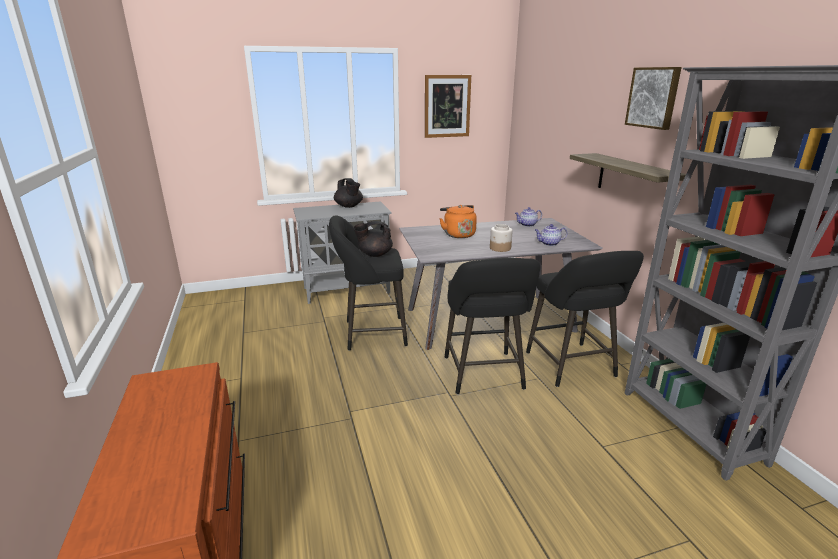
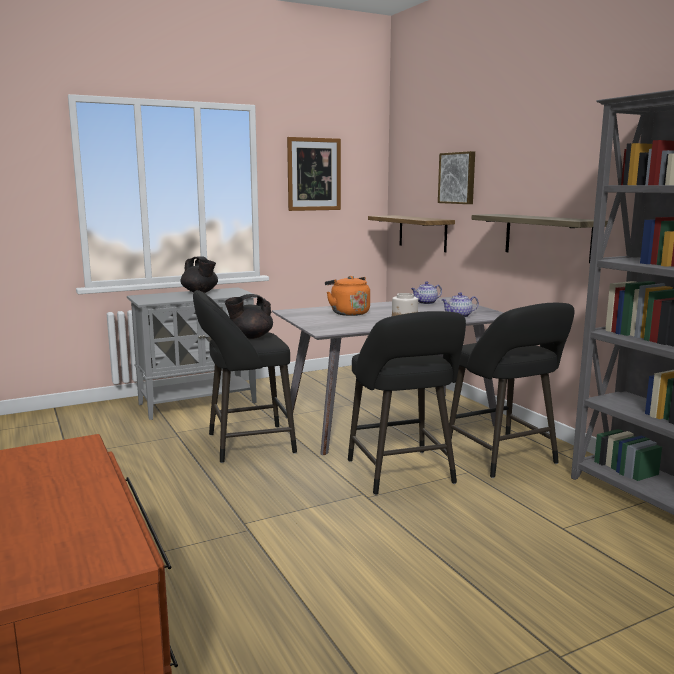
camera: 10 degrees left, 10 degrees down
(534, 159) = (422, 233): none -> shelf
(653, 97) = (559, 145): picture -> picture (458, 178)

